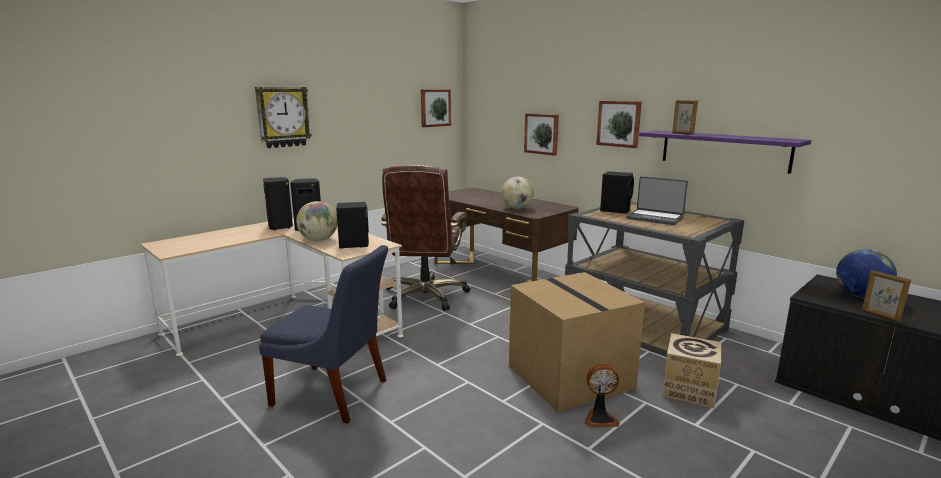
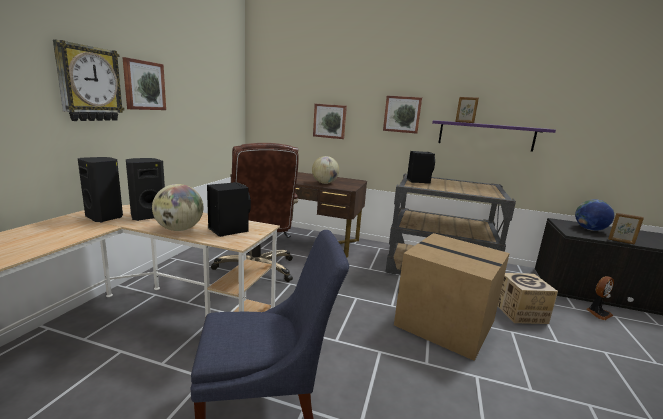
camera: 30 degrees left, 0 degrees up
(435, 108) = (227, 93): picture -> picture (144, 85)
(600, 418) = (504, 356): fan -> fan (598, 313)
(655, 218) = (453, 186): laptop -> none

